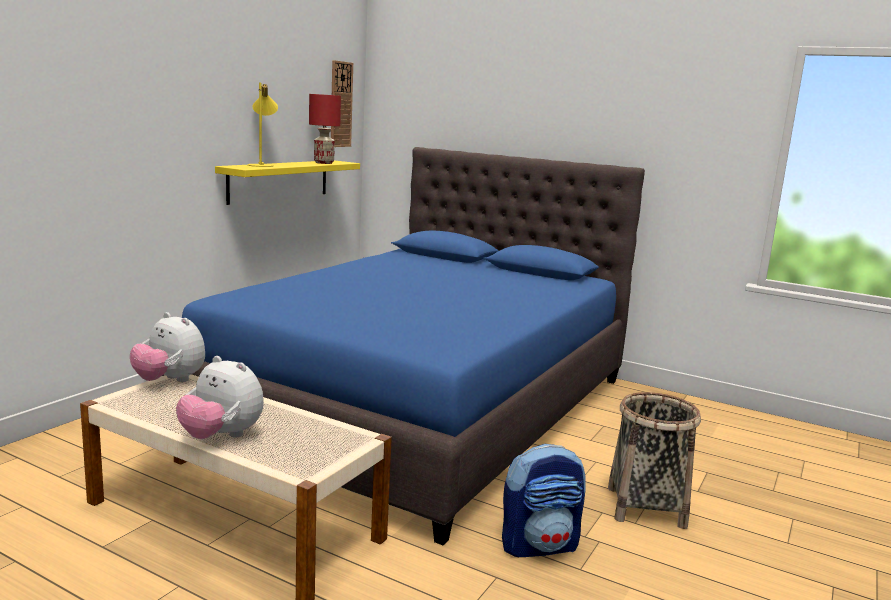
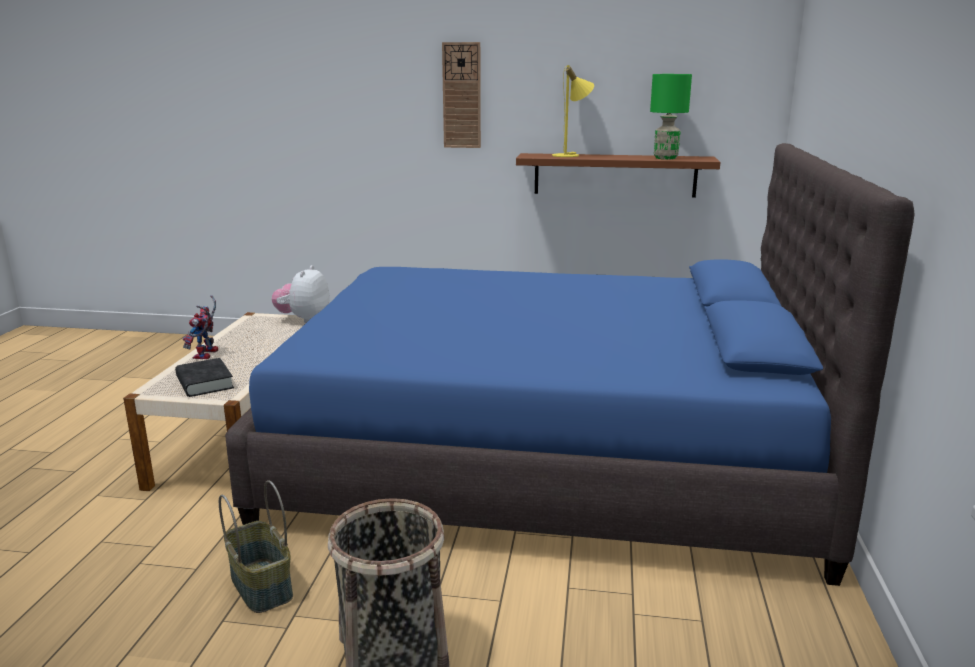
camera: 70 degrees right, 5 degrees up
(221, 436) = (206, 355): plush toy -> toy robot
(279, 181) = (614, 175): yellow shelf -> brown shelf
(314, 444) = (204, 383): none -> black book
(323, 163) = (665, 158): red table lamp -> green table lamp
(340, 104) = (736, 85): wall clock -> wall clock (462, 96)
(540, 545) = (262, 586): backpack -> basket

